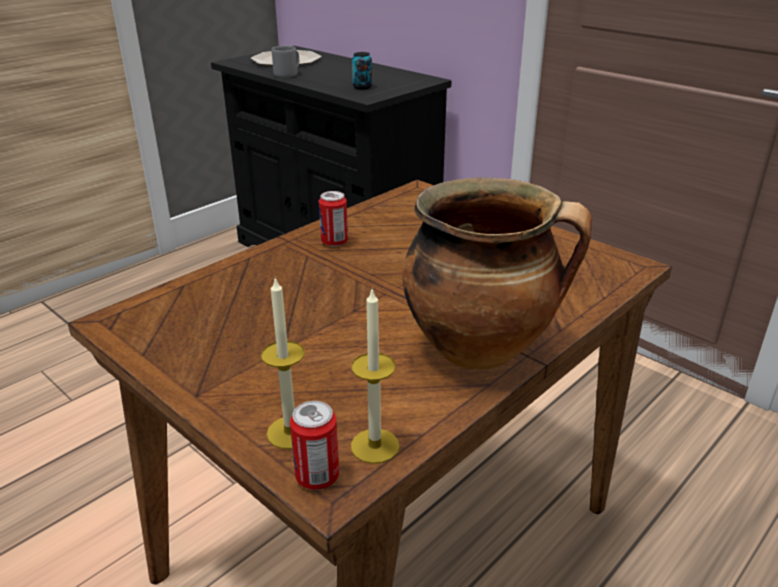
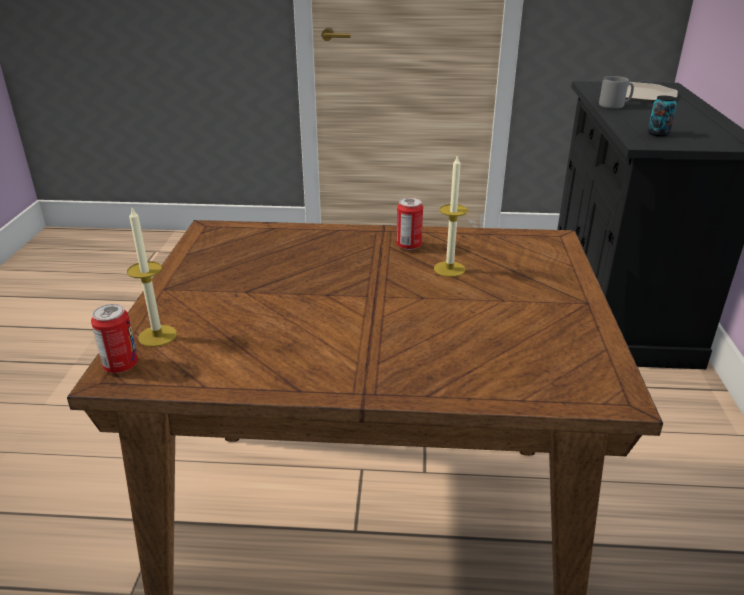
camera: 50 degrees right, 0 degrees up
(375, 446) = (172, 373): candle -> candle (449, 269)
(482, 349) = (345, 368): cooking pot -> none

